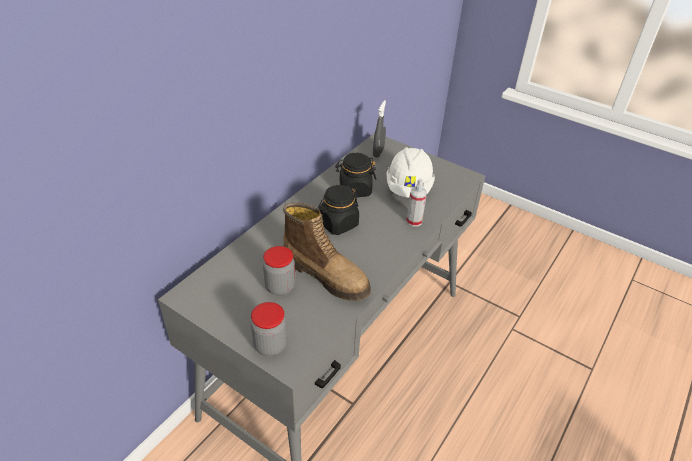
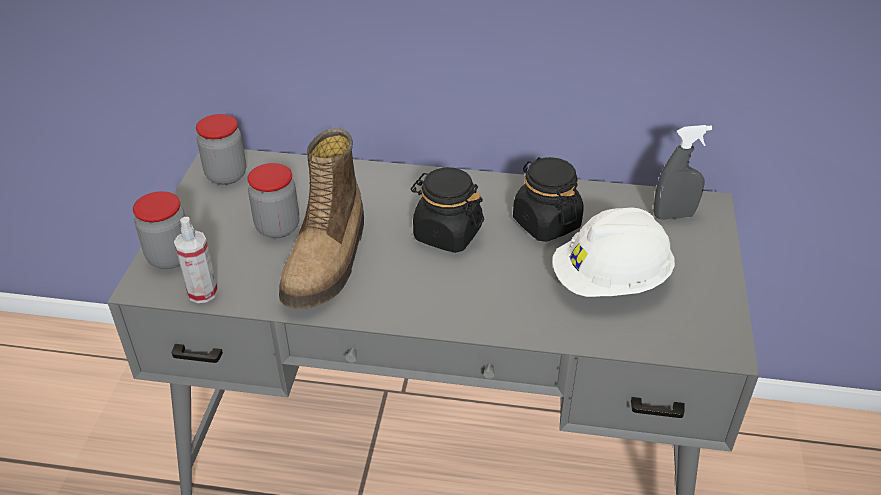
camera: 65 degrees right, 0 degrees up
(205, 296) = (226, 175): none -> jar
(414, 221) = (523, 314): spray bottle -> spray bottle (202, 292)

